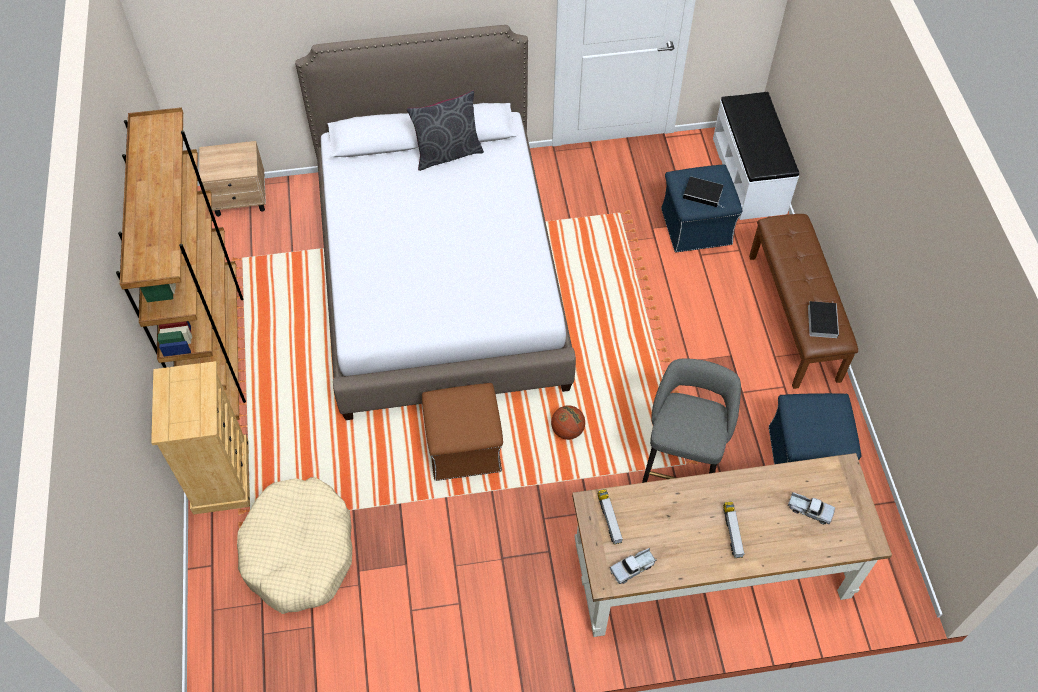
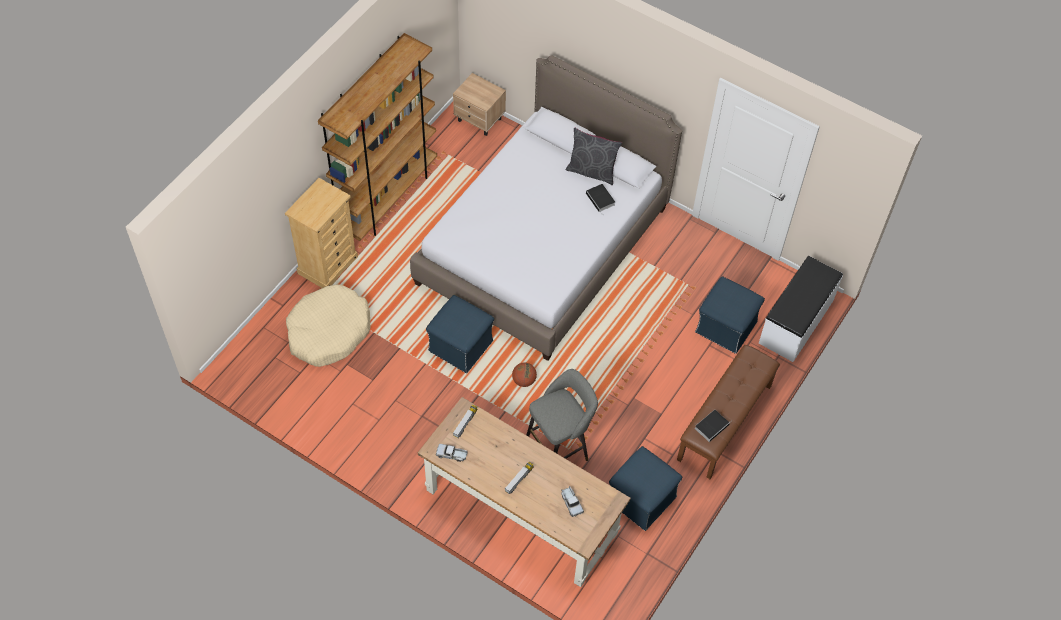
camera: 40 degrees right, 0 degrees up
(465, 447) = (461, 346): brown ottoman -> blue ottoman
(704, 194) = (728, 305): book -> book (601, 200)

